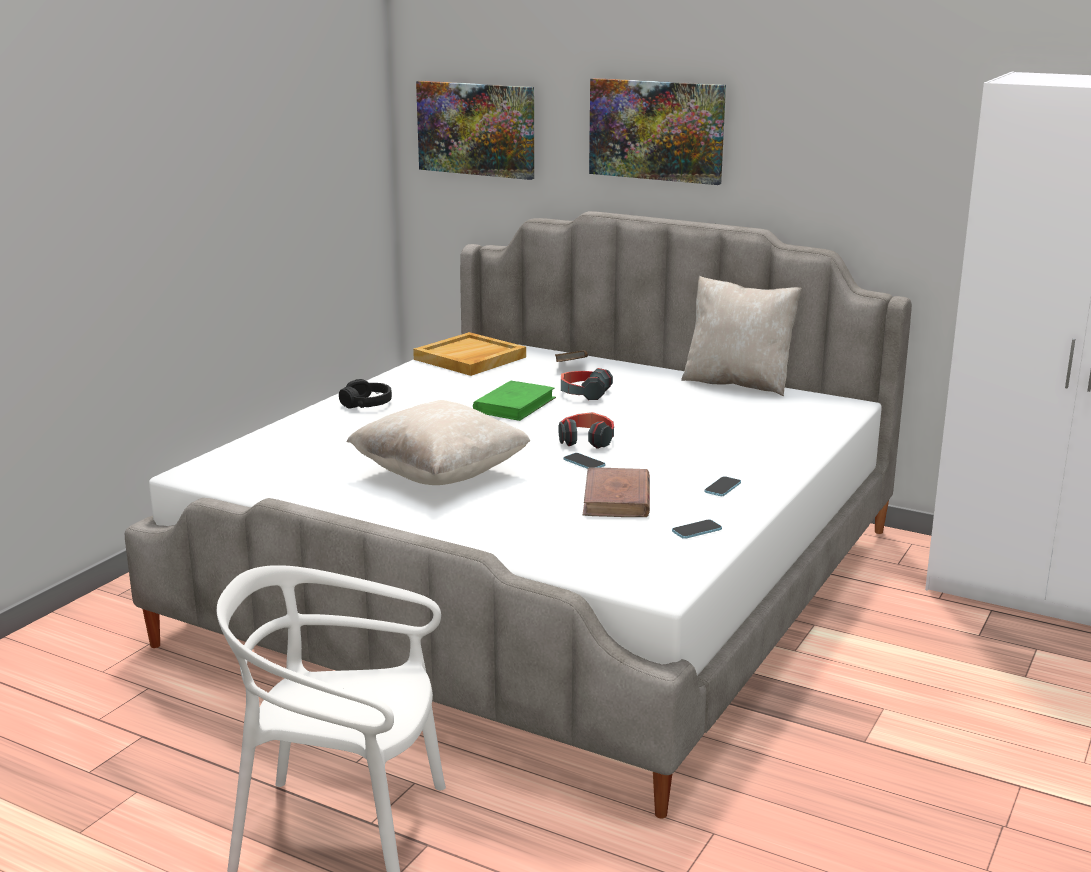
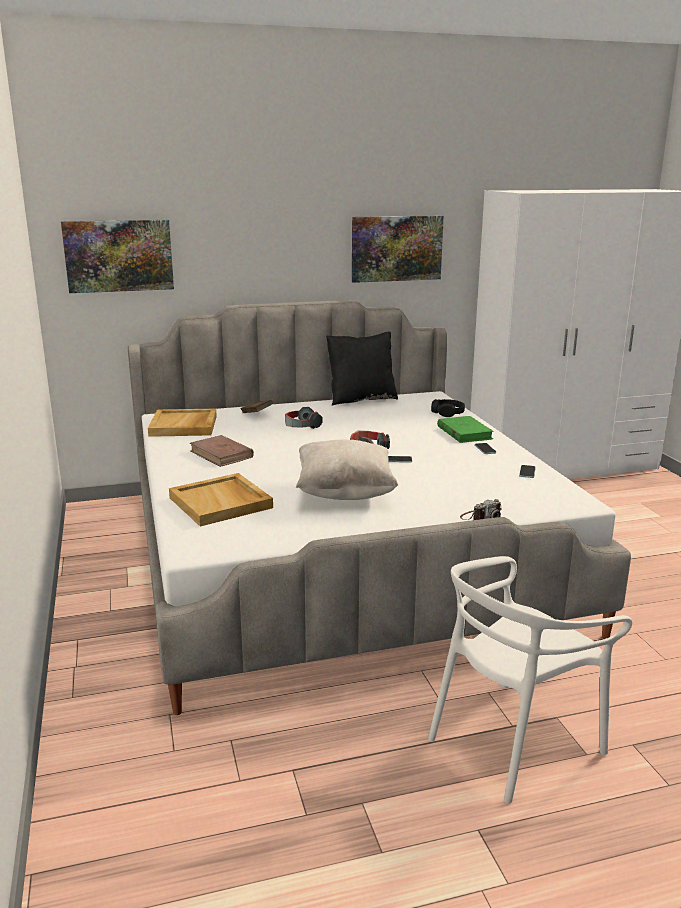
camera: 45 degrees left, 0 degrees up
(316, 442) = (221, 503): none -> beige tray
(366, 403) = (190, 470): black headphones -> black headphones (447, 413)
(503, 551) = (480, 517): none -> camera
(515, 405) = (282, 443): green book -> green book (464, 432)
(617, 498) = (458, 471): brown book -> brown book (221, 454)
(656, 130) = (269, 243): picture -> picture (396, 248)
(738, 383) = (361, 399): beige pillow -> black pillow

